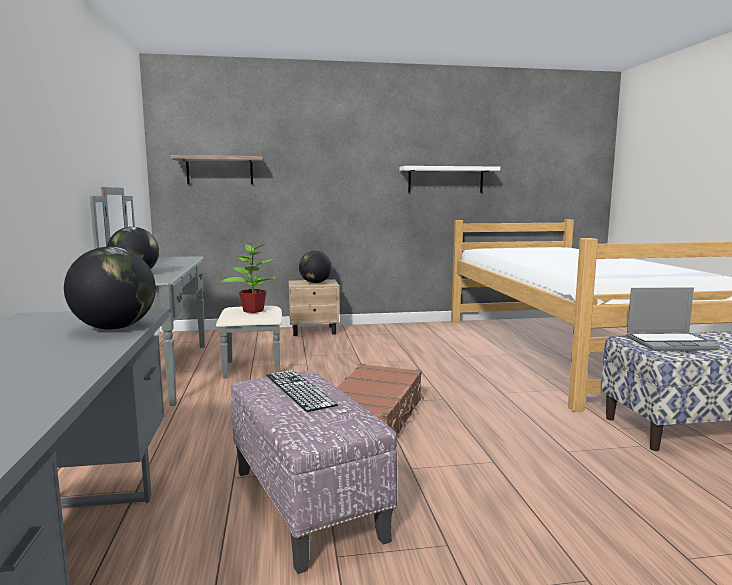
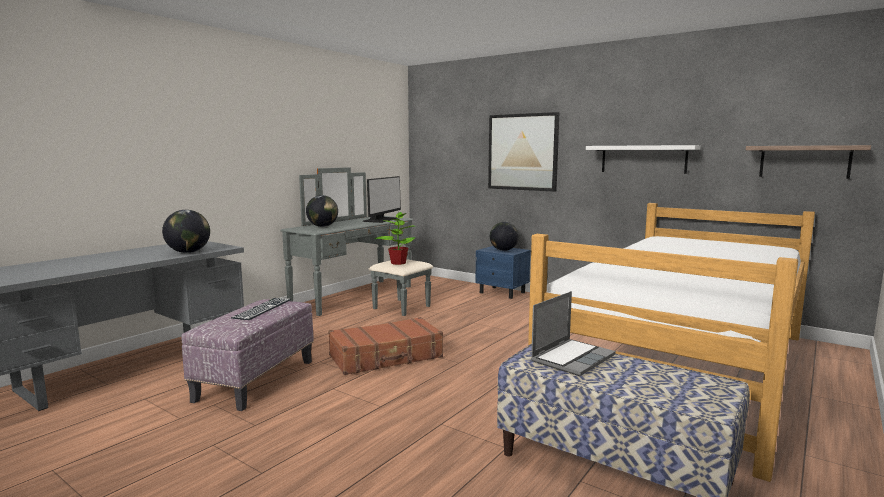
camera: 45 degrees right, 0 degrees up
(175, 261) = (381, 220): none -> monitor
(220, 170) = (450, 151): shelf -> shelf (804, 161)
(314, 331) = (502, 293): beige nightstand -> blue nightstand
(320, 172) = (523, 152): none -> picture
(670, 343) = (572, 358): laptop -> laptop turned 90 degrees counterclockwise

